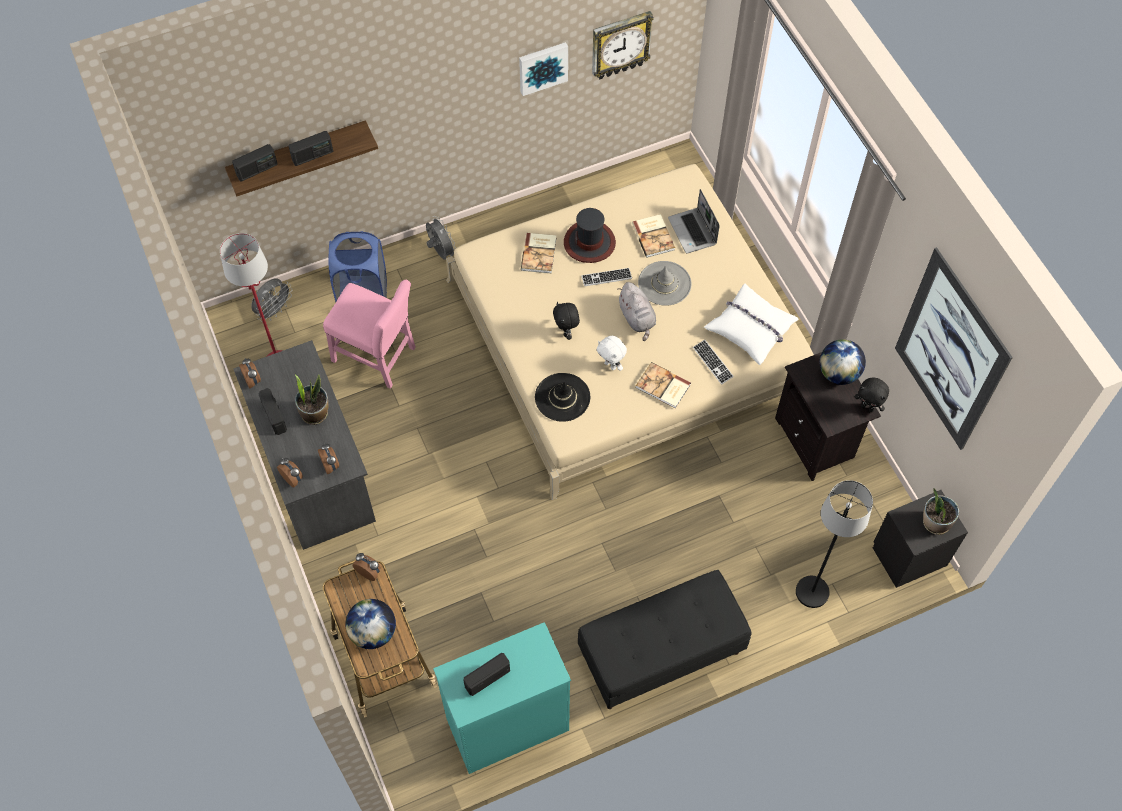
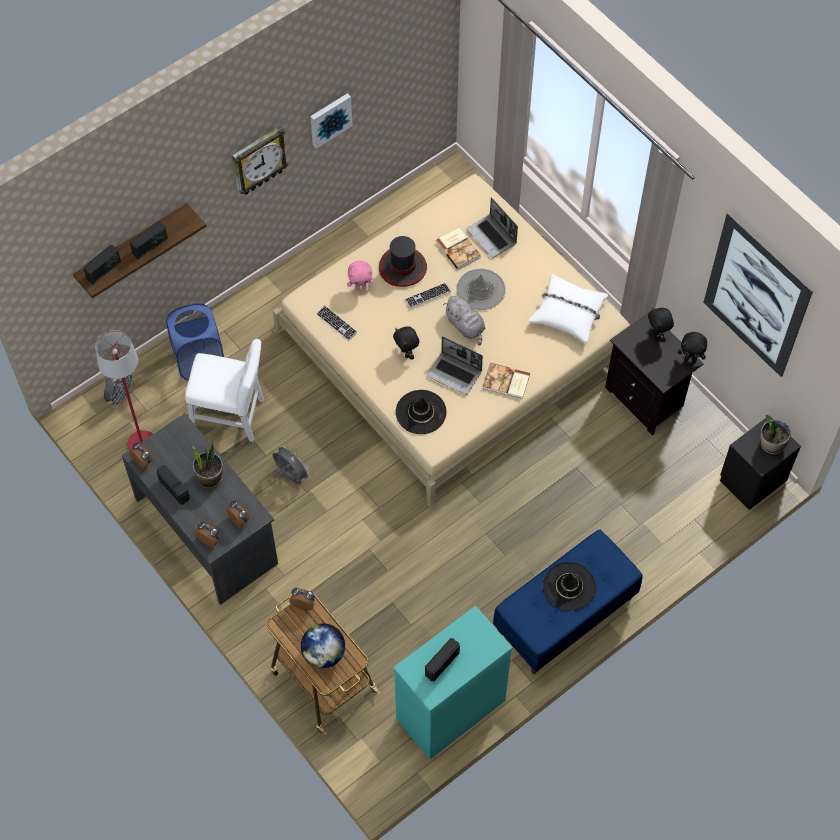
camera: 15 degrees left, 0 degrees up
(377, 357) = (231, 416): pink chair -> white chair
(441, 252) = (259, 306): grey fan -> grey fan (291, 476)
(539, 253) = (360, 287): book -> pink plush toy
(611, 365) = (455, 374): white plush toy -> laptop
(620, 45) = (392, 83): wall clock -> wall clock (258, 160)
(660, 654) = (564, 616): black bench -> blue bench
(666, 625) = (569, 586): none -> black hat
(712, 362) = (543, 350): keyboard -> keyboard (336, 323)
(812, 592) = (679, 531): black floor lamp -> none
(838, 373) = (657, 335): globe -> black plush toy

